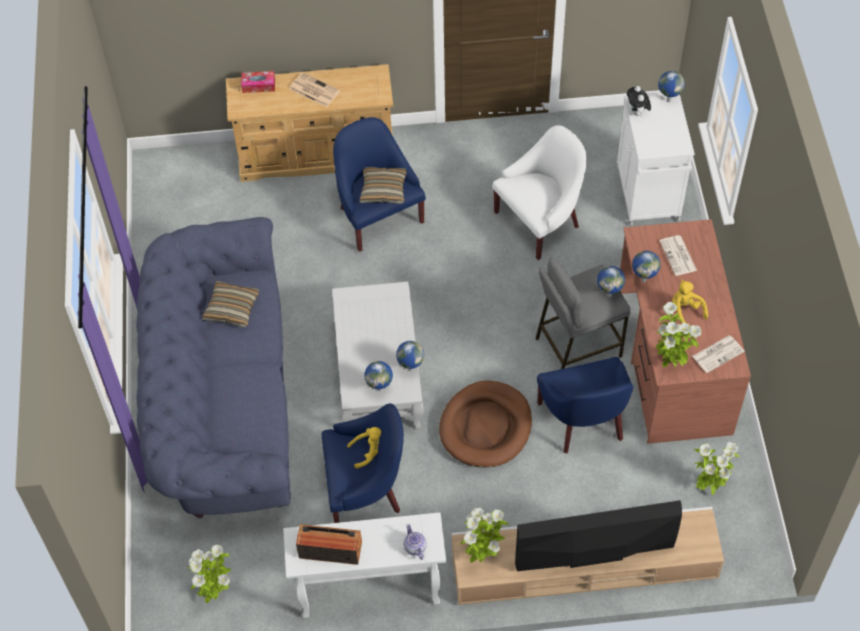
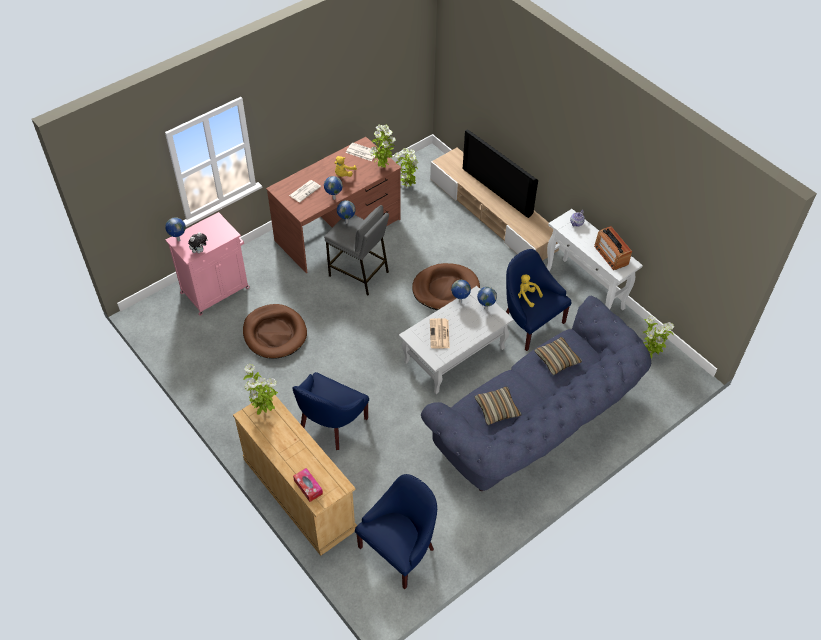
camera: 125 degrees left, 5 degrees down
(313, 90) = (289, 447): newspaper -> newspaper (439, 334)
(383, 190) = (331, 392): pillow -> pillow (557, 359)
(482, 556) = (536, 232): potted plant -> potted plant (264, 410)
(540, 221) = (275, 333): white armchair -> brown dog bed
(584, 421) = (407, 250): blue armchair -> blue armchair (400, 549)
(648, 194) = (216, 290): white cabinet -> pink cabinet

